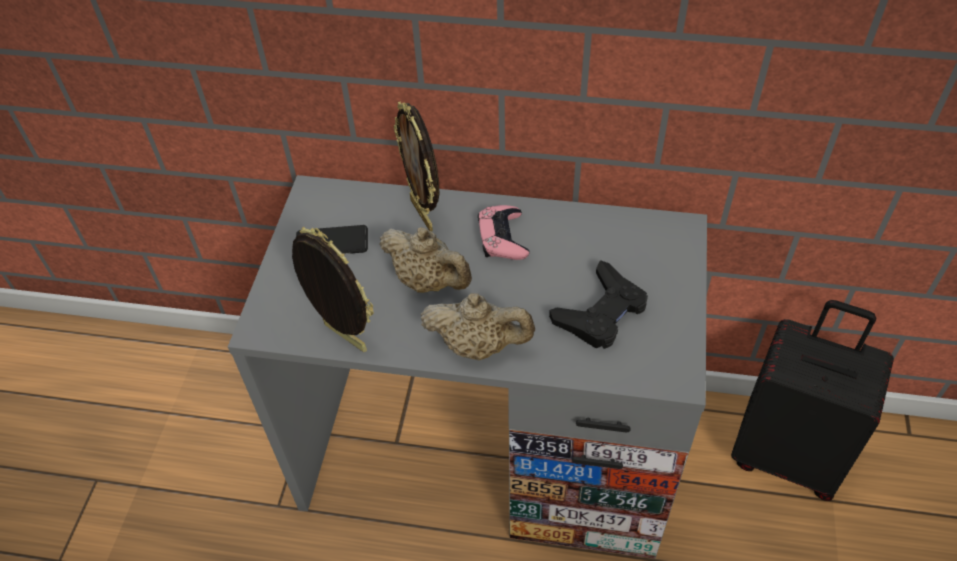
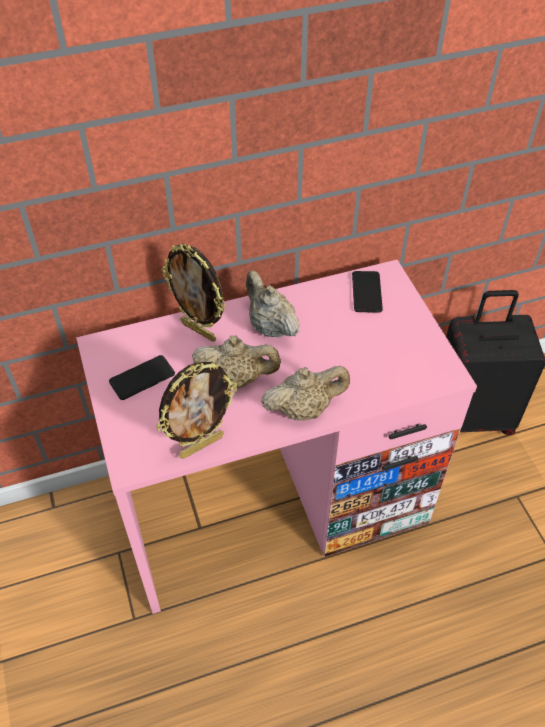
camera: 30 degrees left, 0 degrees up
(343, 338) = (201, 445): picture frame -> picture frame turned 135 degrees clockwise
(487, 450) = (271, 502): grey desk -> pink desk
(503, 238) = (270, 326): pink game controller -> beige teapot
(601, 313) = (372, 352): black game controller -> none
(641, 240) = (366, 292): none -> phone

